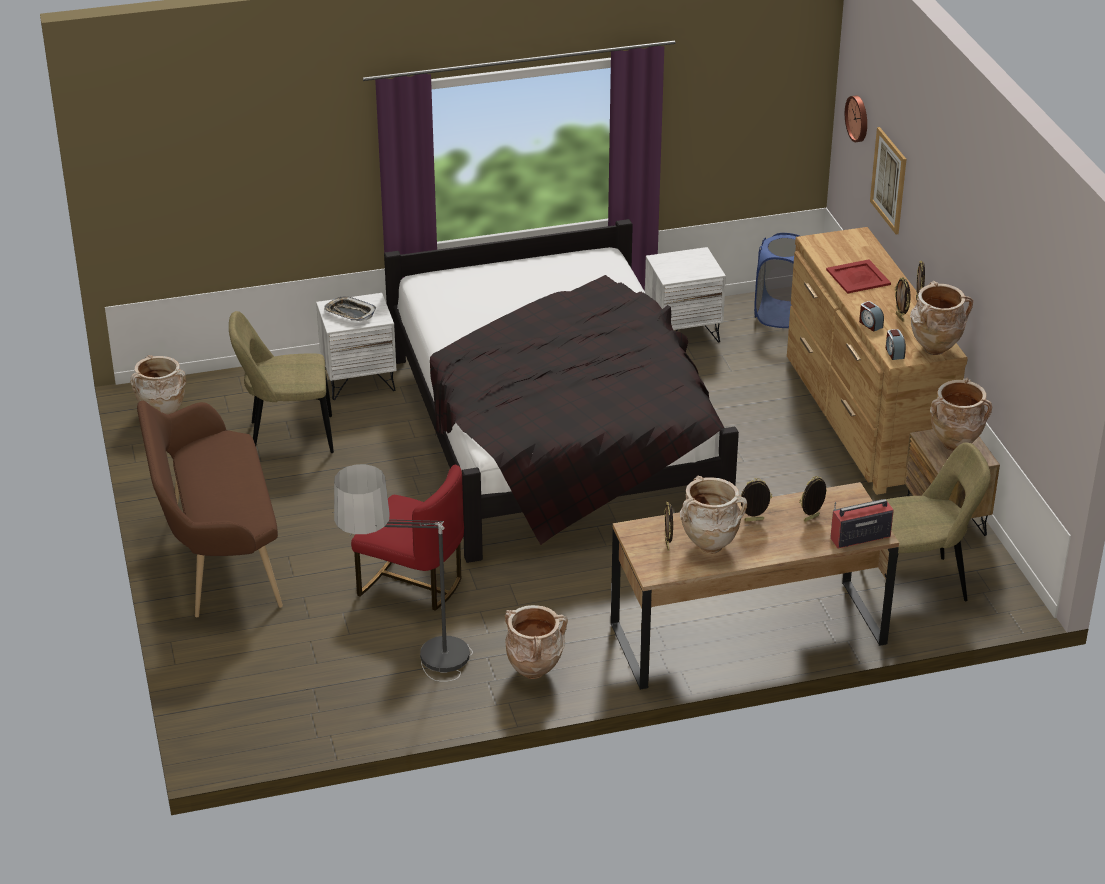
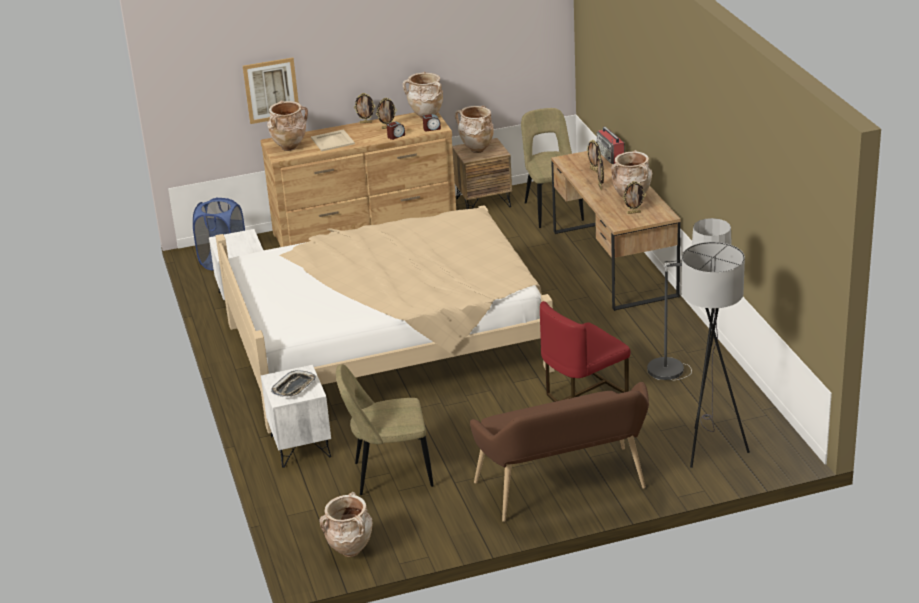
camera: 90 degrees left, 5 degrees down
(263, 677) = (708, 446): none -> grey floor lamp
(286, 437) = (389, 475): beige chair -> beige chair turned 90 degrees clockwise
(413, 584) = (583, 392): red chair -> red chair turned 150 degrees counterclockwise
(535, 672) = (672, 335): beige vase -> beige vase (289, 147)
(555, 436) = (388, 346): black bed -> beige bed
(858, 118) = (204, 84): wall clock -> none
(858, 277) = (333, 141): red tray -> beige tray

